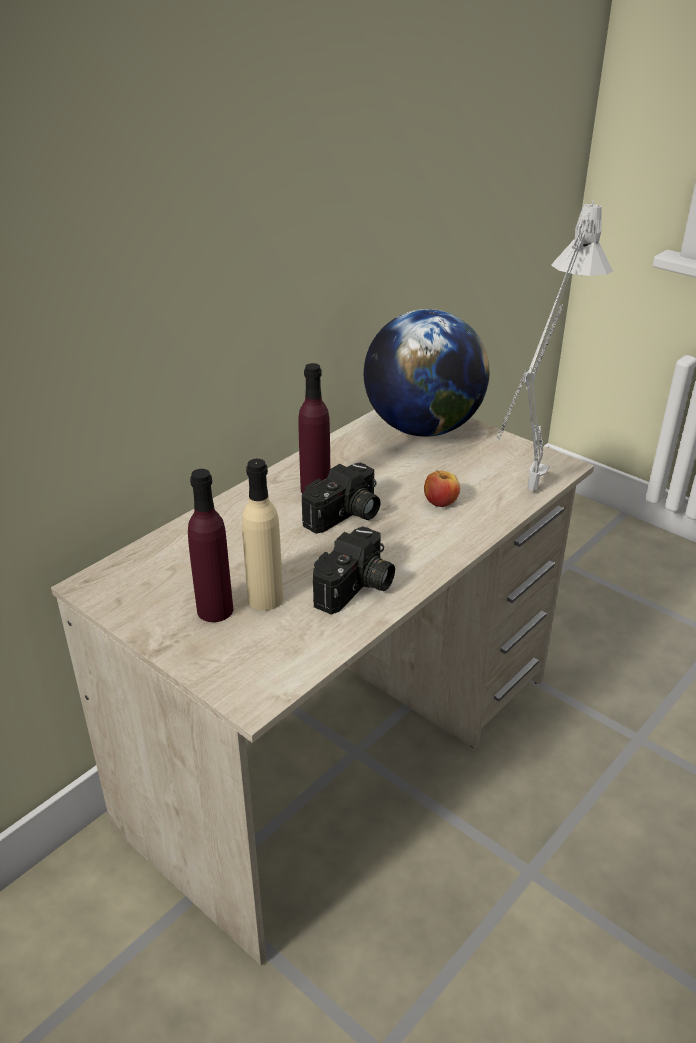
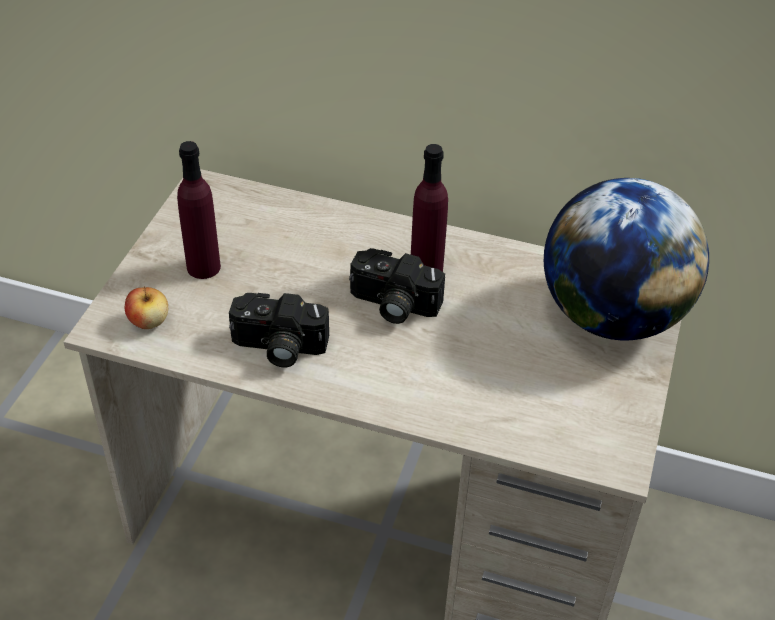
camera: 65 degrees right, 10 degrees up
(265, 598) = (234, 292): beige bottle -> none
(440, 502) = (464, 370): apple -> apple (149, 321)
(527, 499) = (520, 444): grey table lamp -> none

